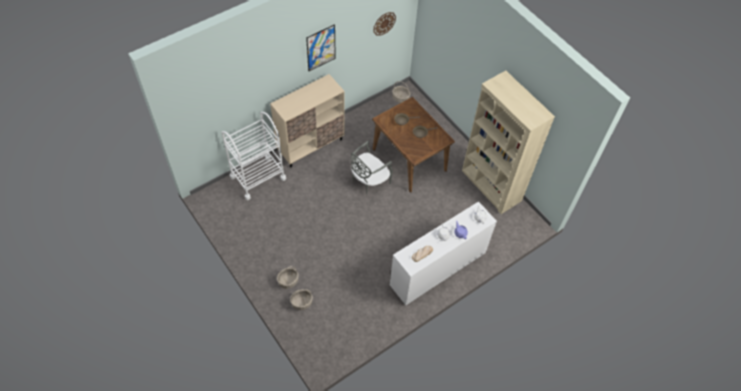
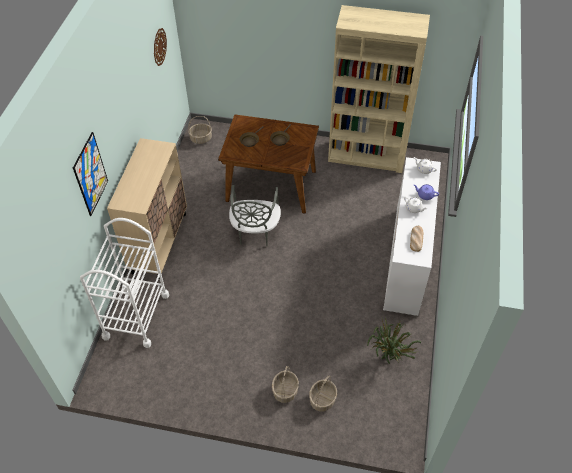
camera: 40 degrees left, 5 degrees down
(321, 48) = (123, 104): picture -> picture (90, 174)
(361, 313) = (388, 358): none -> potted plant

